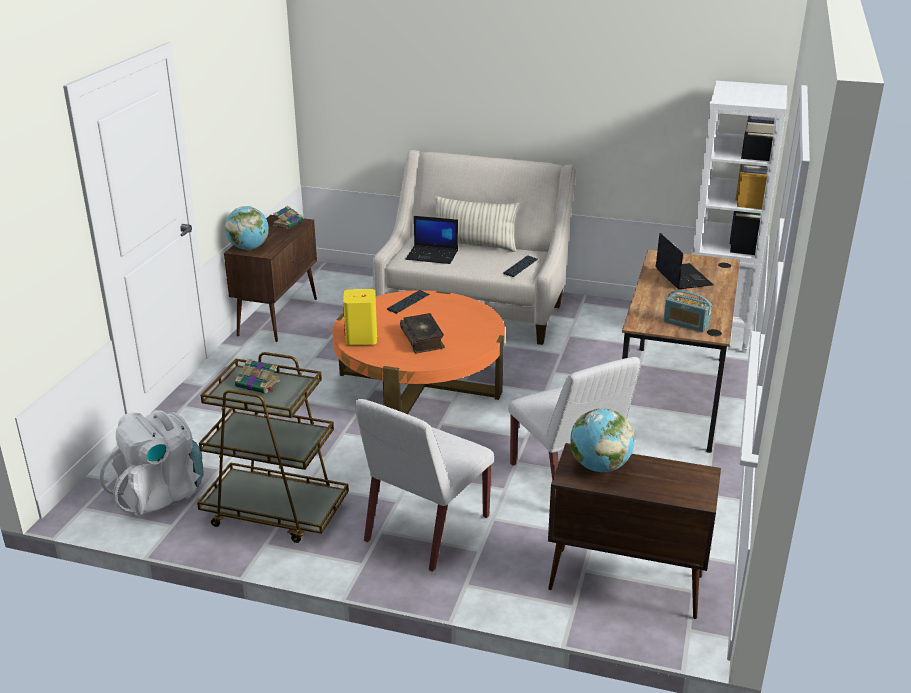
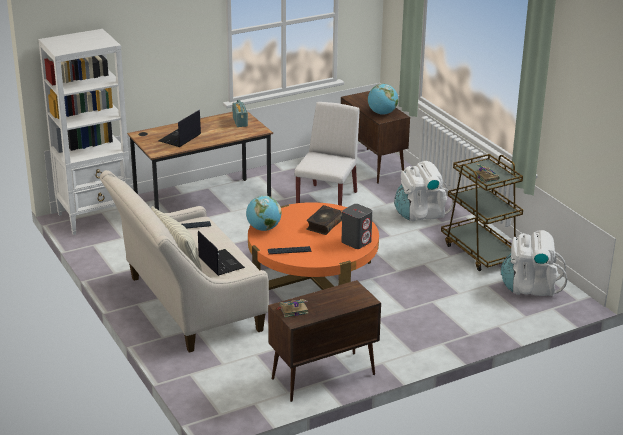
camera: 135 degrees left, 0 degrees up
(248, 248) = (358, 297): globe -> globe (263, 229)
(361, 338) = (356, 242): yellow speaker -> grey speaker
(426, 529) = (420, 214): white chair -> white backpack

